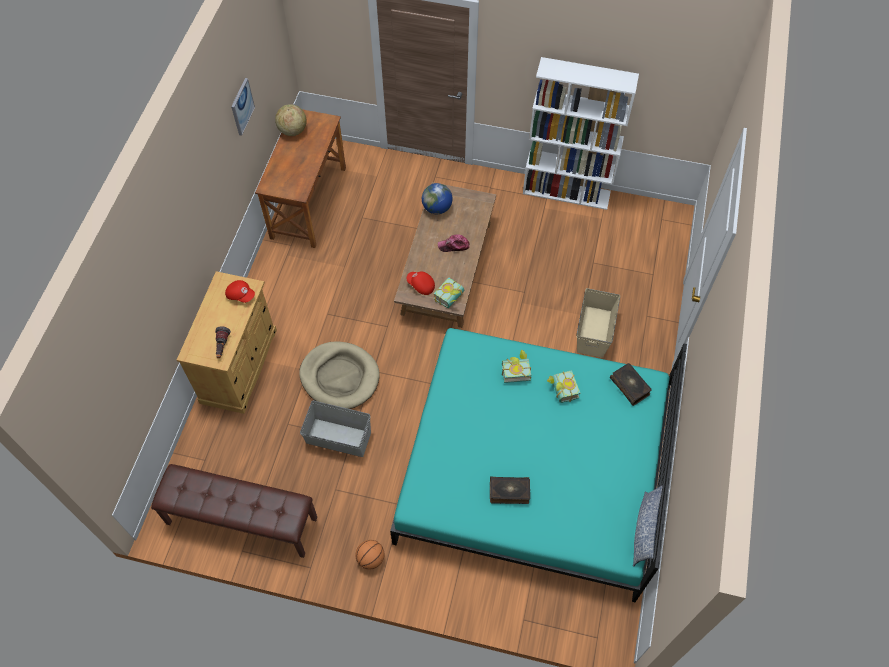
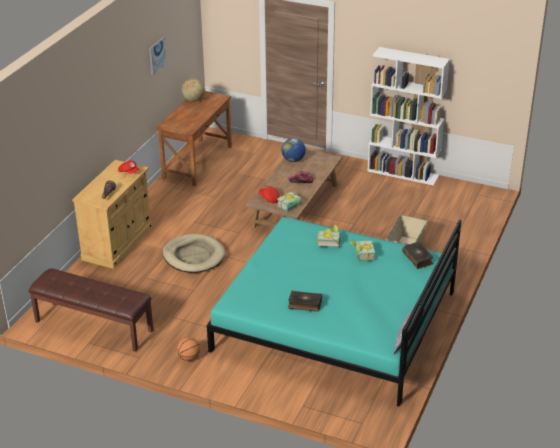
camera: 10 degrees right, 25 degrees down
(338, 438) = (183, 289): grey storage box -> none

